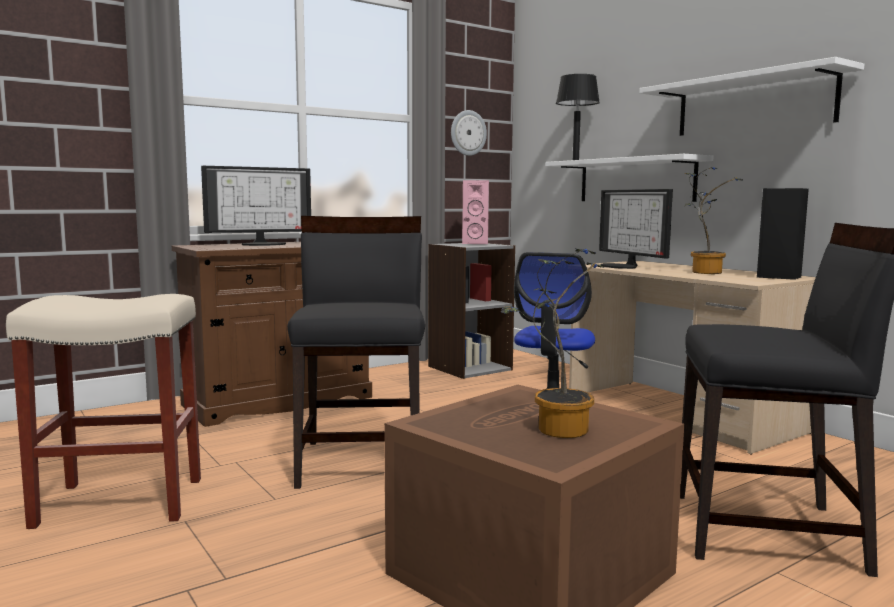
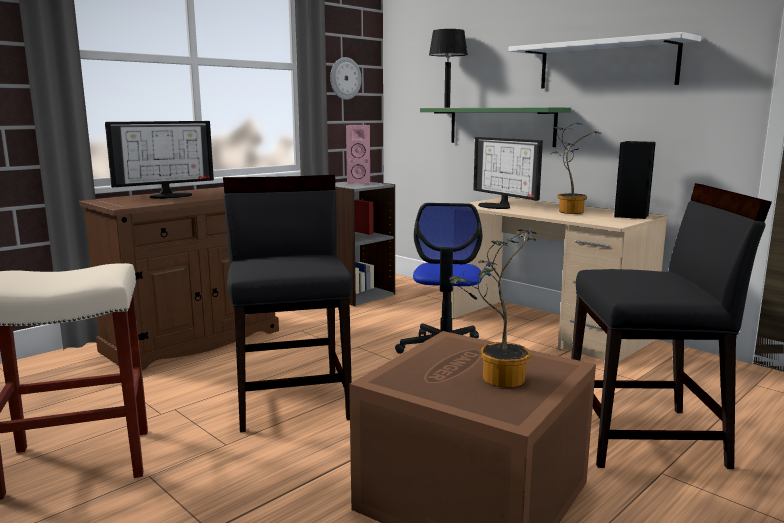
camera: 10 degrees left, 5 degrees up
(635, 180) = (501, 126): white shelf -> green shelf

